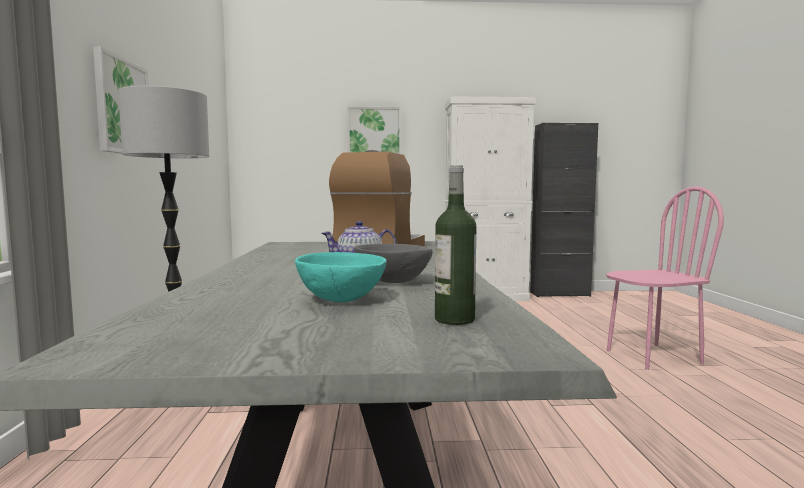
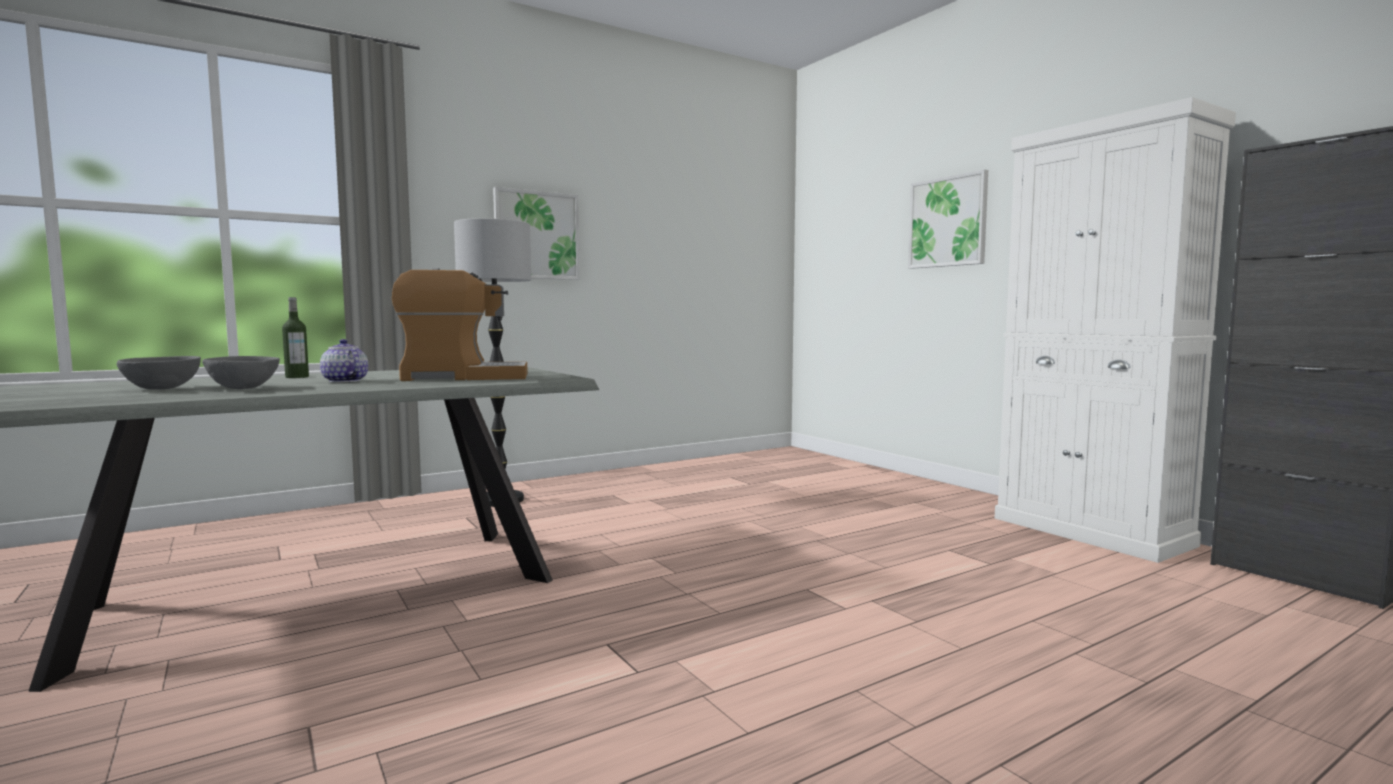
camera: 60 degrees right, 0 degrees up
(342, 299) = (163, 389): turquoise bowl -> grey bowl
(454, 319) = (69, 400): bottle -> bottle (297, 377)
(652, 356) = (984, 711): pink chair -> none

